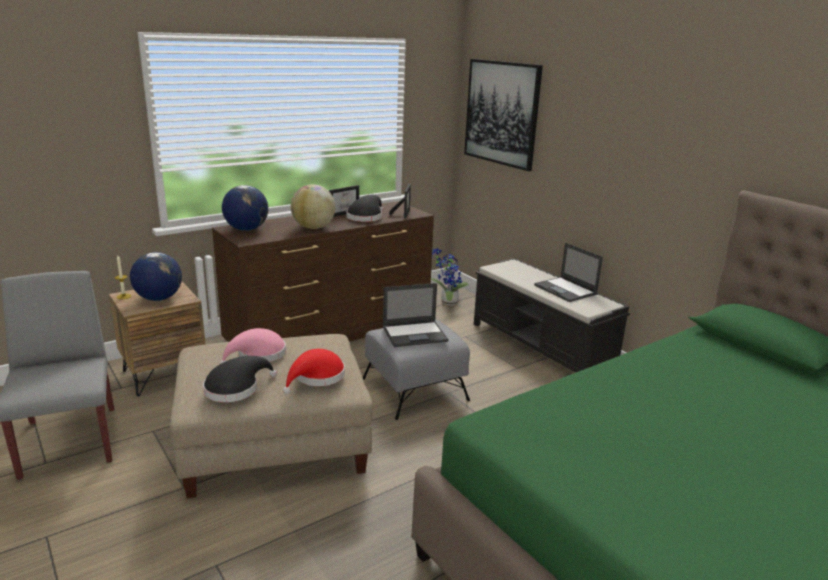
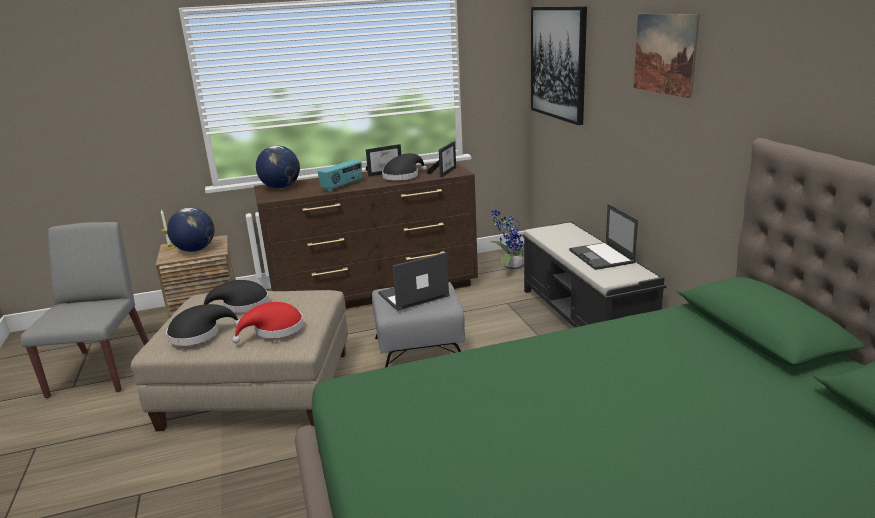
camera: 20 degrees right, 0 degrees up
(258, 355) = (242, 305): pink hat -> black hat
(313, 228) = (342, 186): globe -> radio
(415, 334) = (412, 295): laptop -> laptop turned 150 degrees clockwise
(636, 114) = (664, 54): none -> picture

